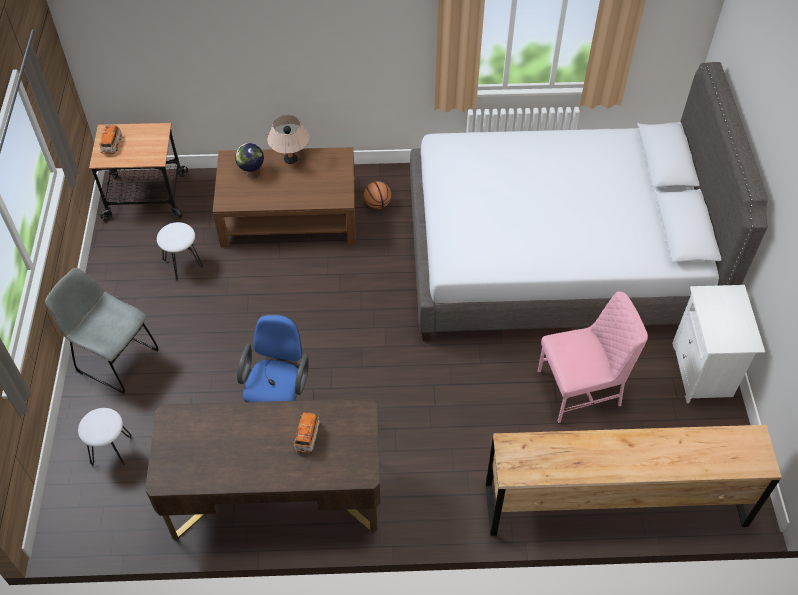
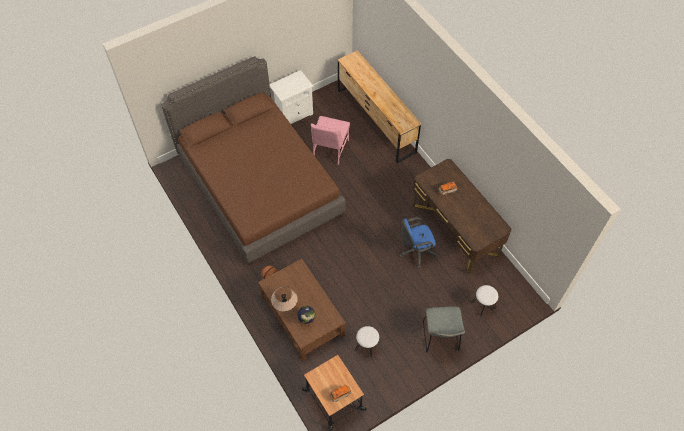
camera: 120 degrees left, 5 degrees up
(556, 256) = (259, 186): grey bed -> brown bed
(581, 389) = (330, 150): pink chair -> pink chair turned 120 degrees counterclockwise

